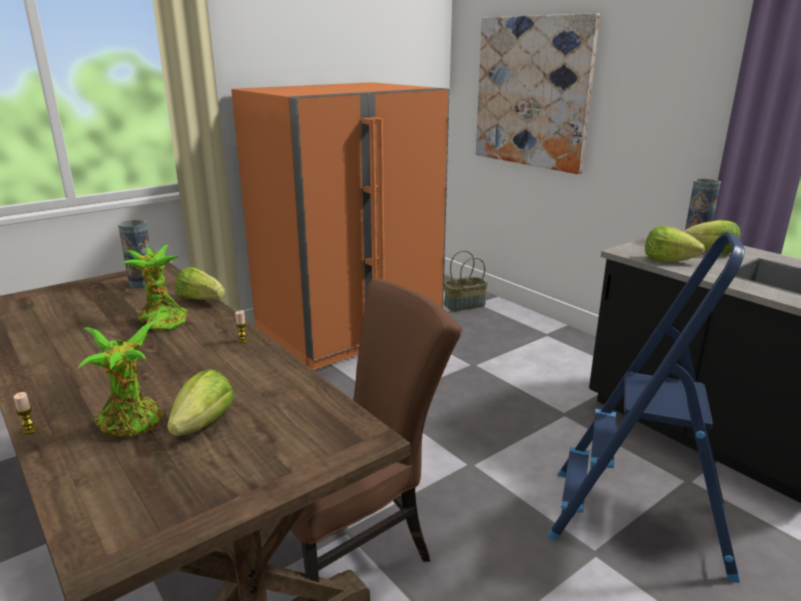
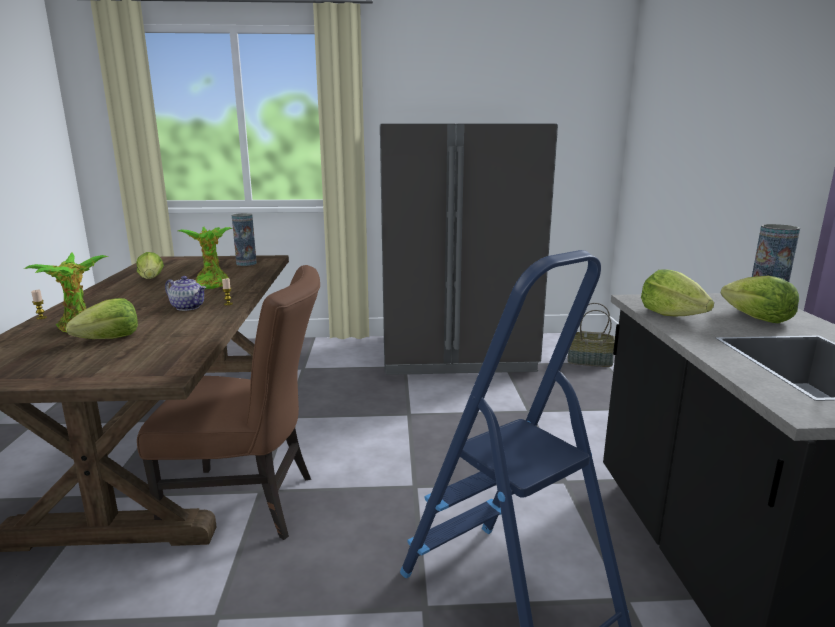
camera: 35 degrees right, 5 degrees down
(201, 300) = (257, 278): lettuce -> lettuce (151, 279)
(205, 357) = (188, 307): none -> teapot
(350, 329) = (456, 354): orange fridge -> grey fridge
(532, 92) = (681, 133): picture -> none

